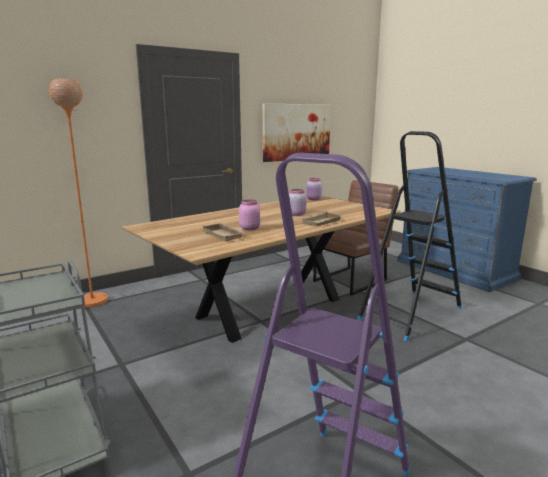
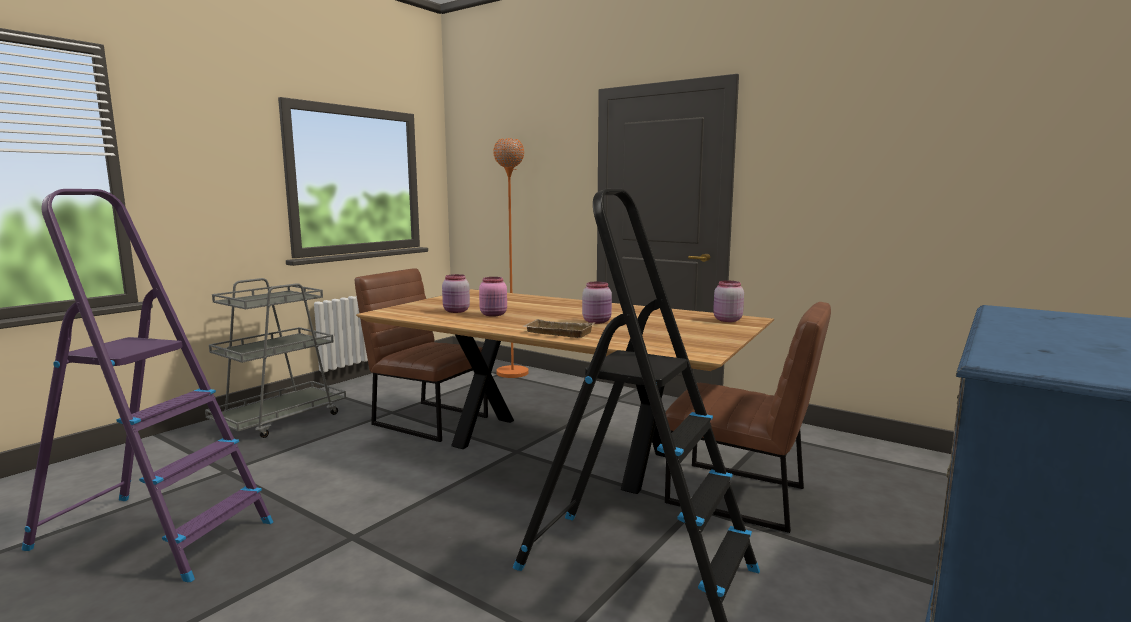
camera: 70 degrees right, 5 degrees down
(163, 347) = (428, 420): none -> brown chair
(224, 235) = (456, 311): beige tray -> pink jar
(296, 132) = (856, 202): picture -> none

